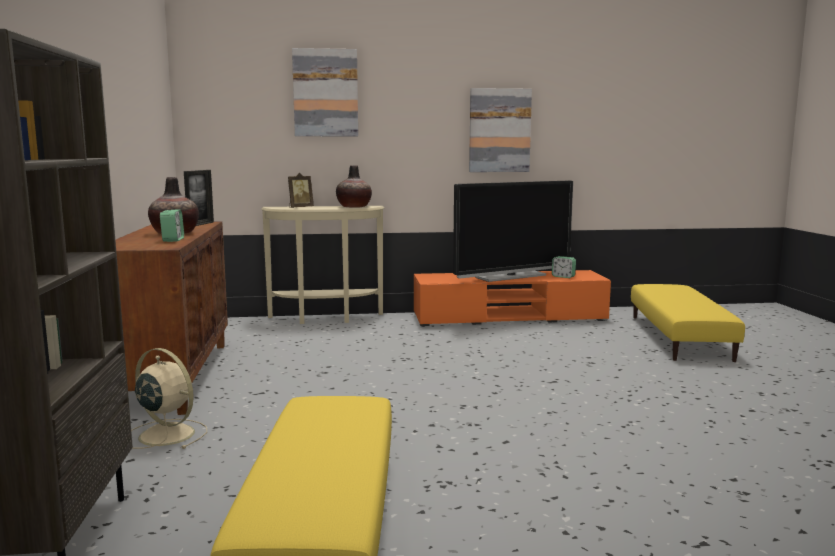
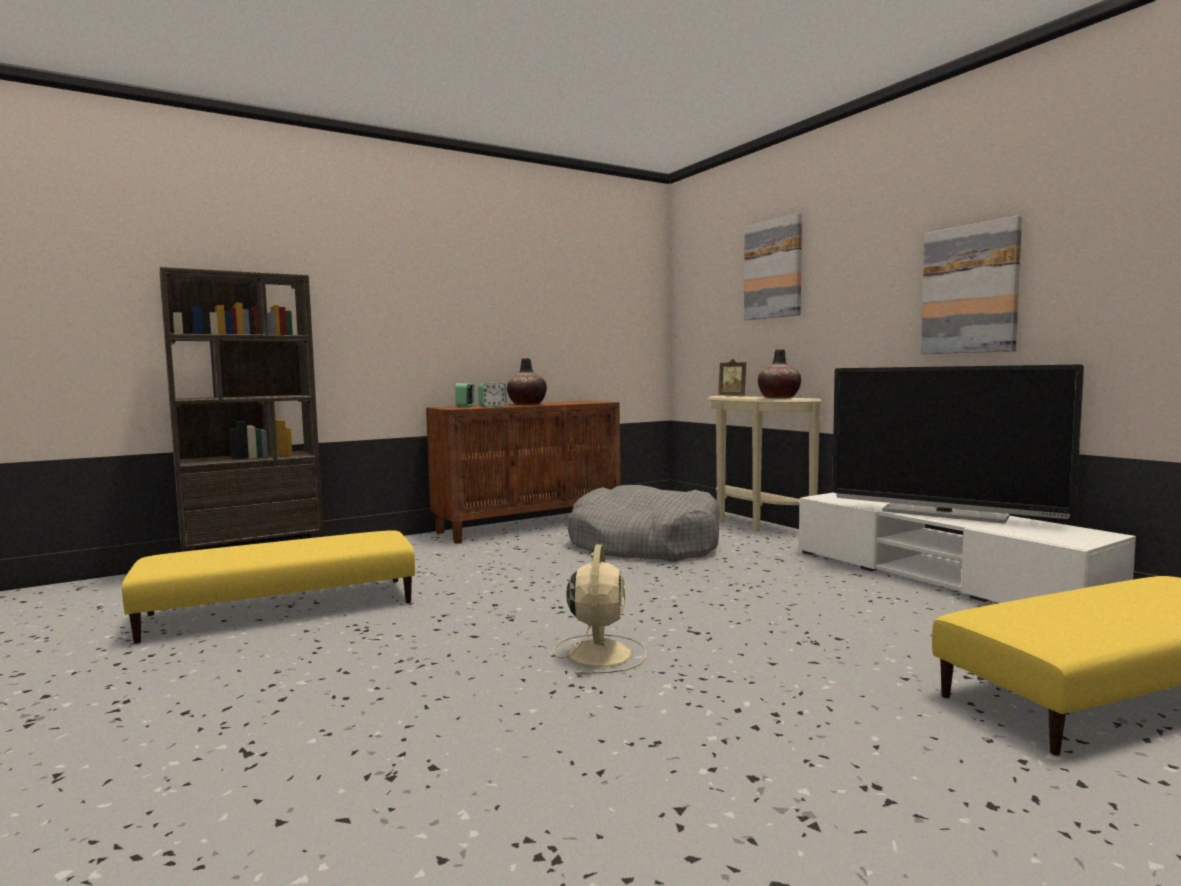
camera: 65 degrees right, 5 degrees down
(165, 434) = (415, 547): beige fan -> beige fan (600, 653)
(200, 224) = (588, 402): picture frame -> none
(329, 354) = (644, 545): none -> grey dog bed
(509, 317) = (941, 577): orange tv stand -> white tv stand
(563, 276) = (1023, 530): alarm clock -> alarm clock (465, 406)

